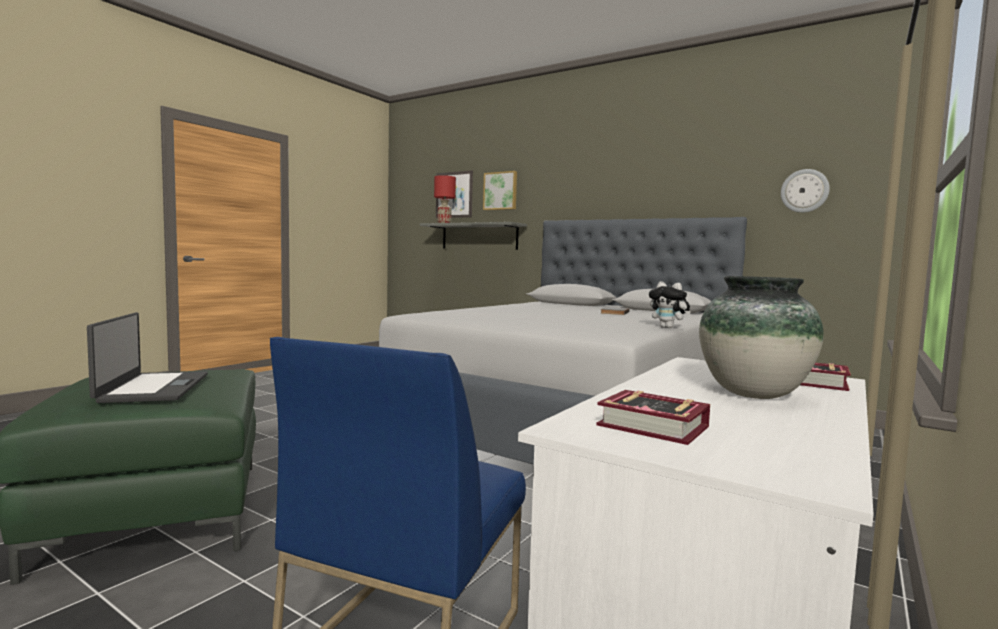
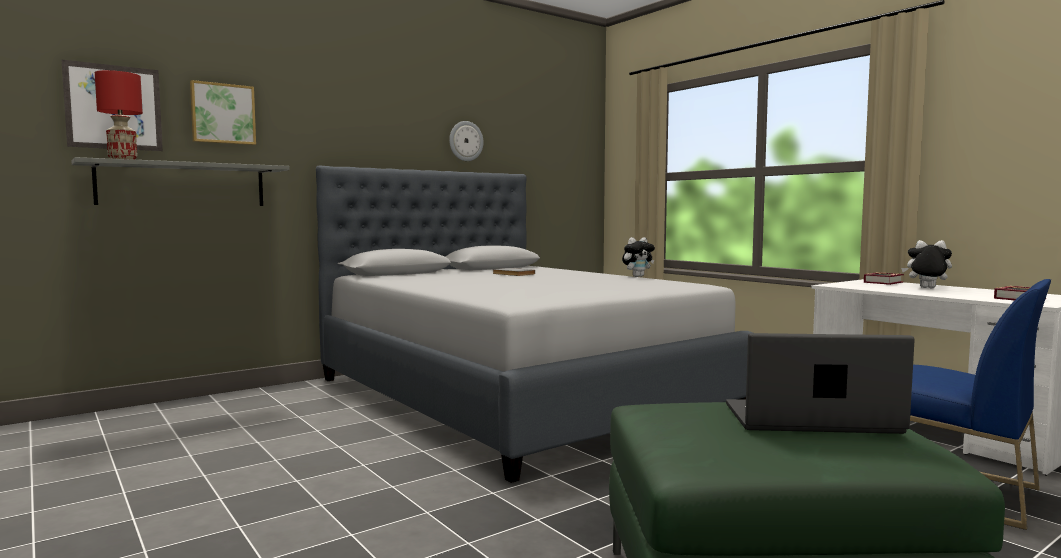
camera: 70 degrees left, 0 degrees up
(752, 394) = (926, 288): vase -> plush toy
(804, 191) = (552, 154): wall clock -> wall clock (465, 141)

